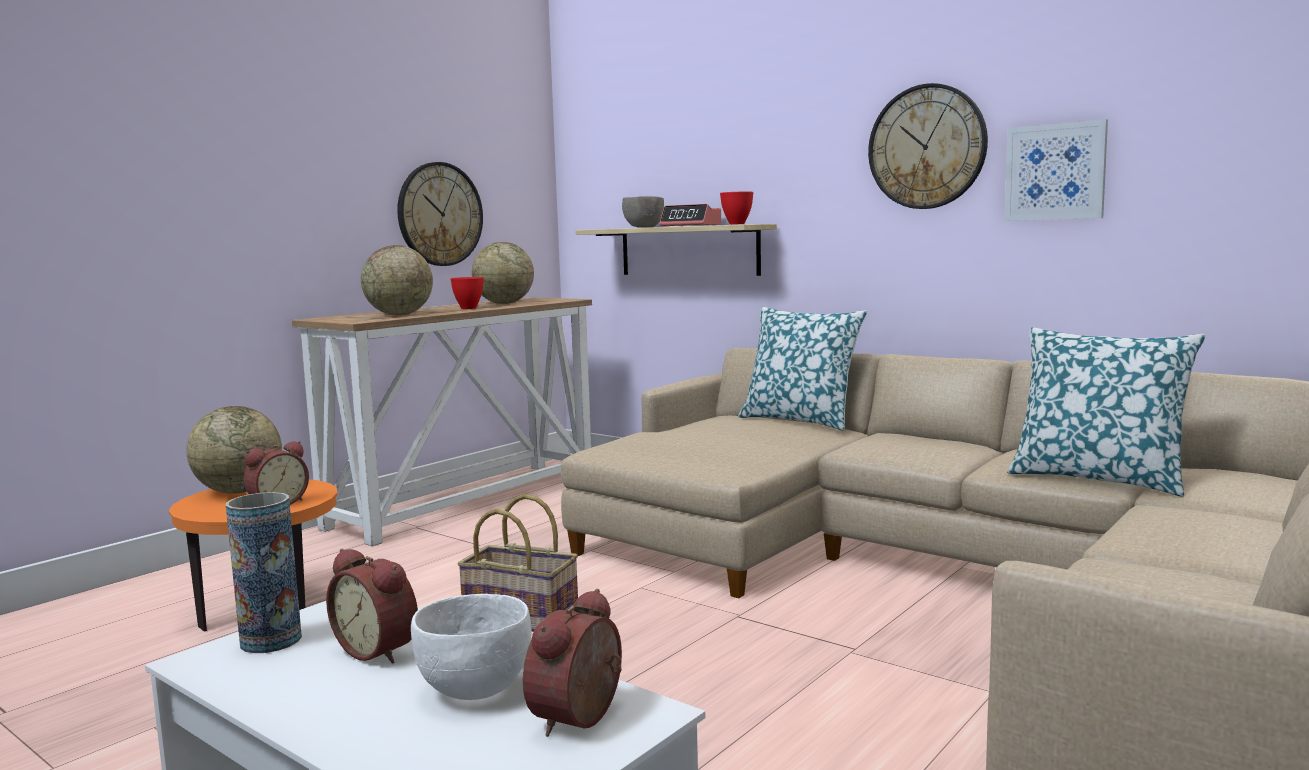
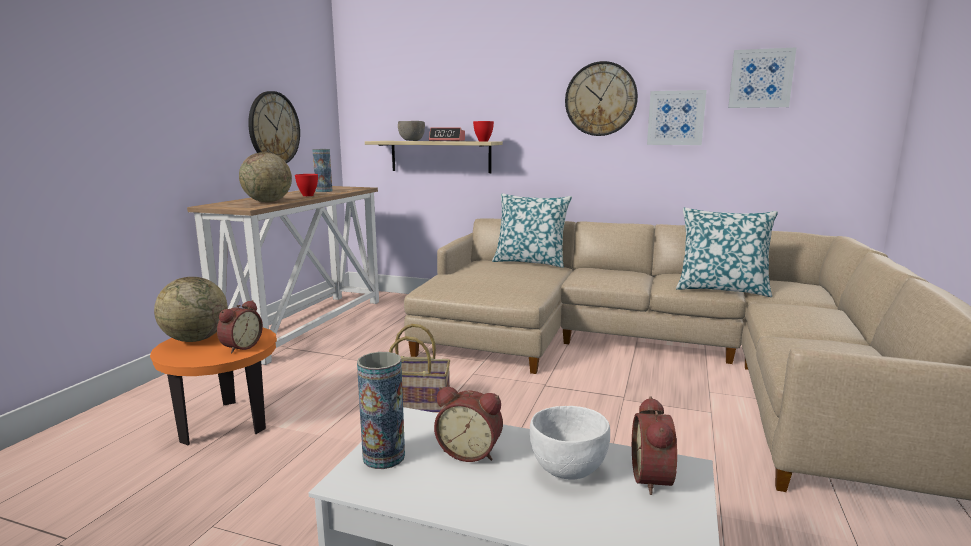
camera: 20 degrees left, 5 degrees up
(504, 303) = (324, 191): globe -> vase
(1209, 92) = (761, 78): none -> picture

